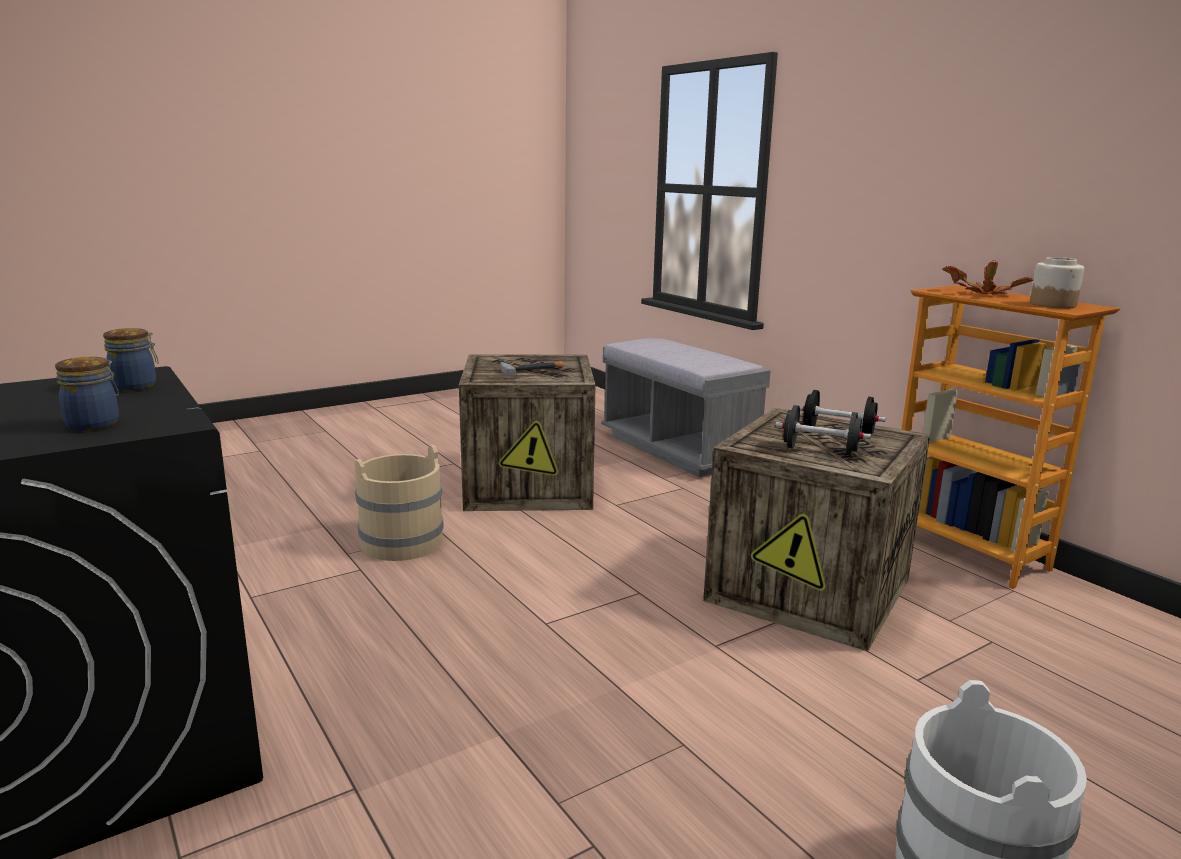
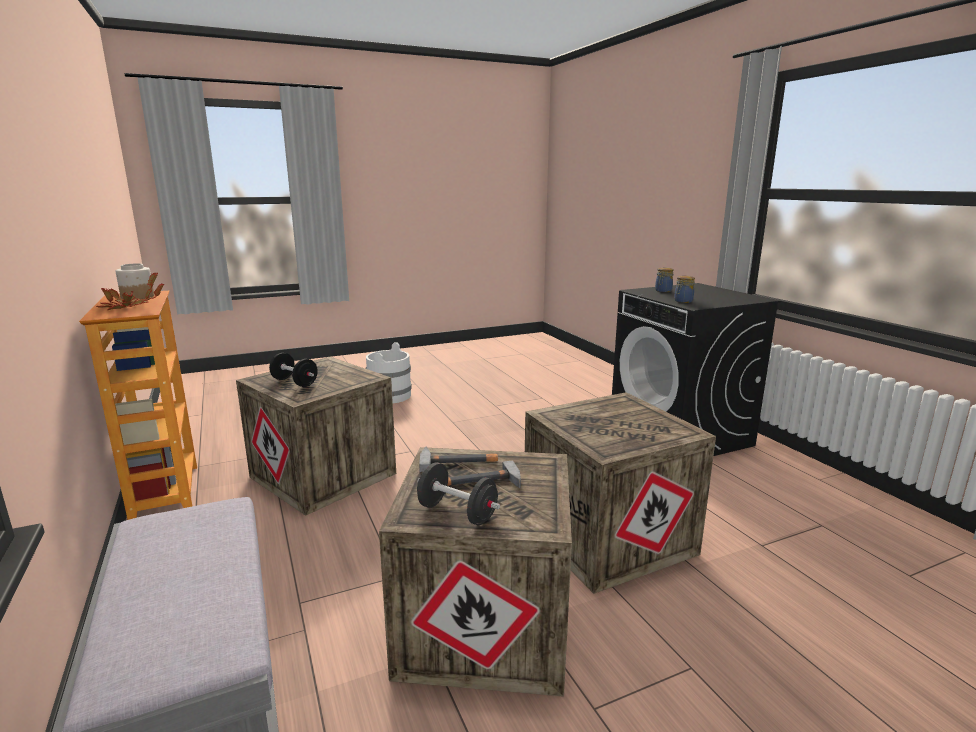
camera: 170 degrees left, 0 degrees up
(402, 542) = (607, 539): beige bucket -> crate
(554, 377) = (458, 461): none -> hammer
(820, 451) = (331, 372): black dumbbell -> black dumbbell (457, 513)

